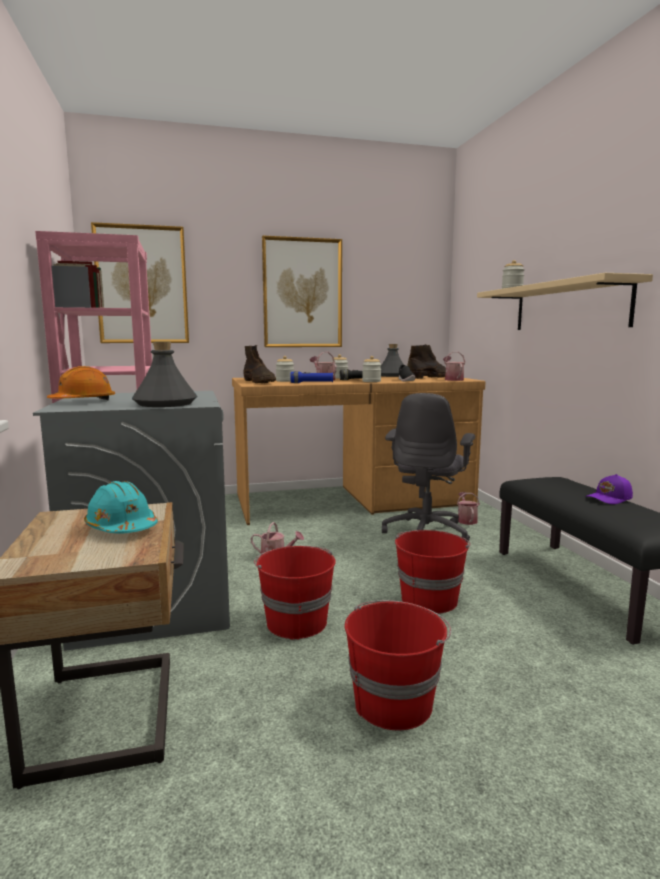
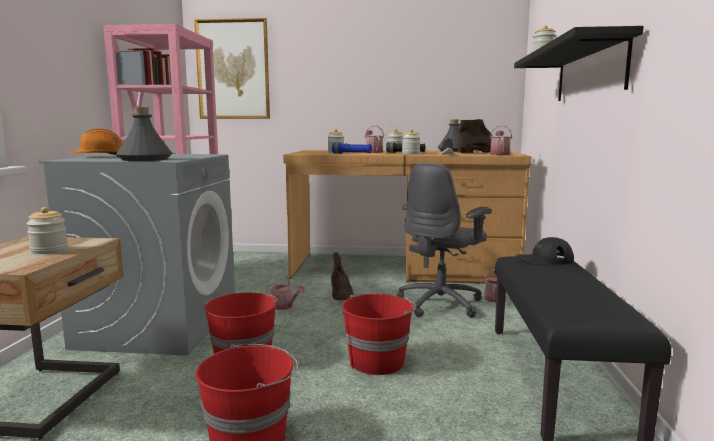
camera: 20 degrees right, 0 degrees up
(122, 528) = (49, 250): turquoise hard hat -> jar
(259, 382) = (311, 152): brown boot -> brown boot (341, 293)
(302, 293) = (370, 72): picture -> none
(550, 480) = (544, 259): none -> black cap
(569, 307) = (589, 72): beige shelf -> black shelf
(610, 499) = (582, 282): purple cap -> none

